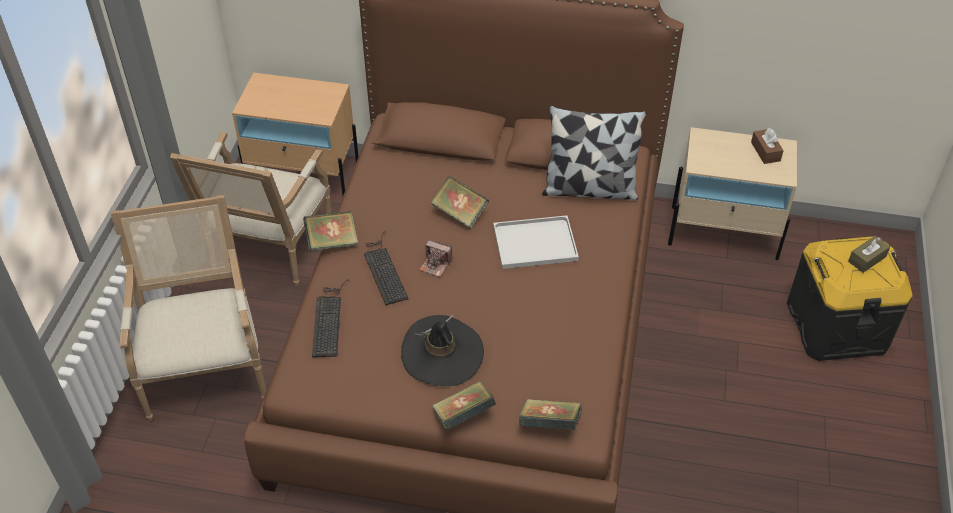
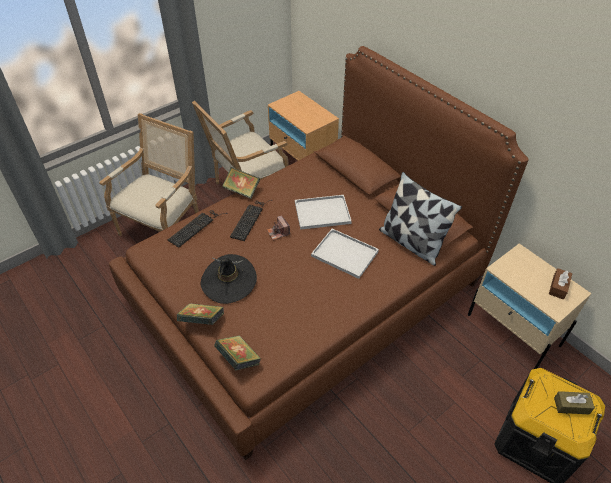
camera: 40 degrees right, 0 degrees up
(459, 213) = (321, 213): book -> white tray

